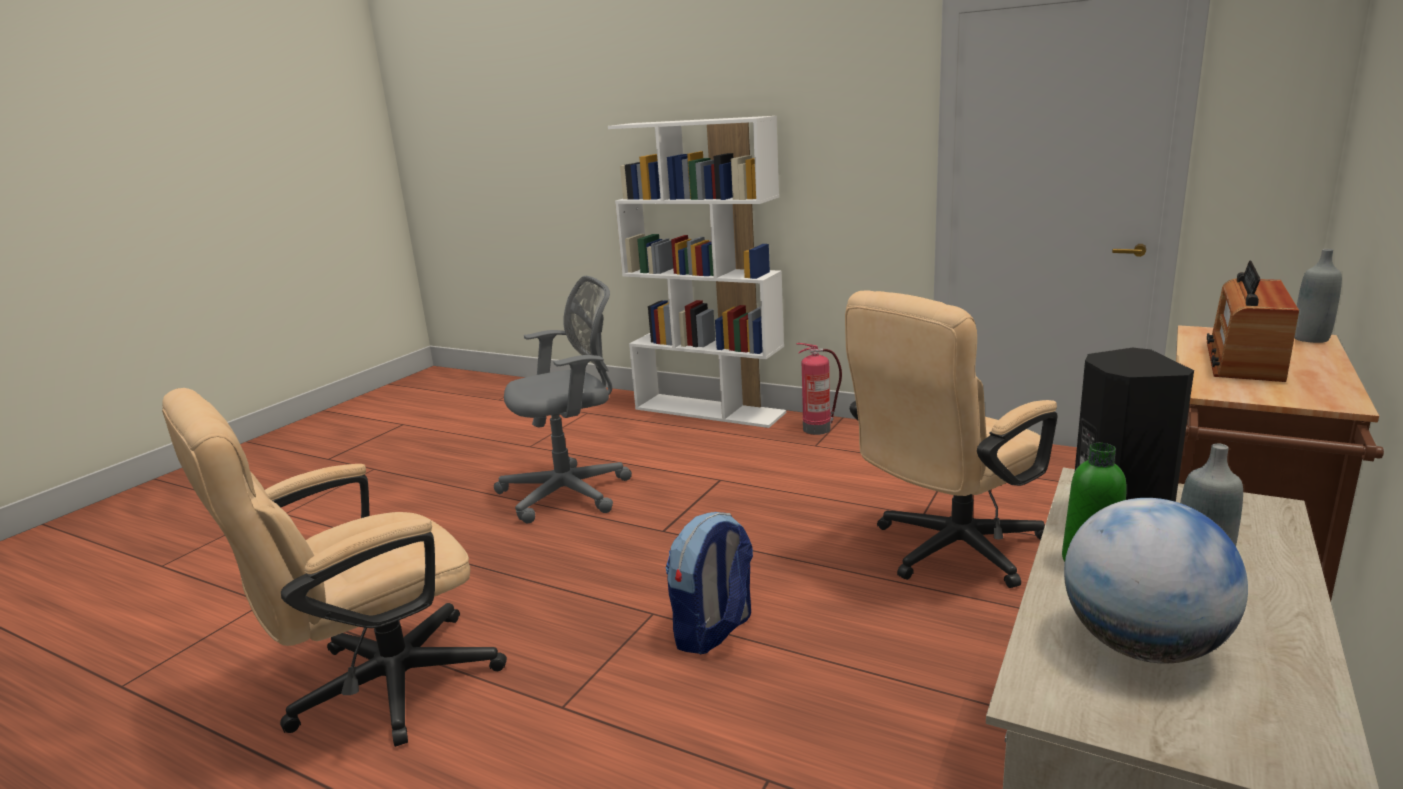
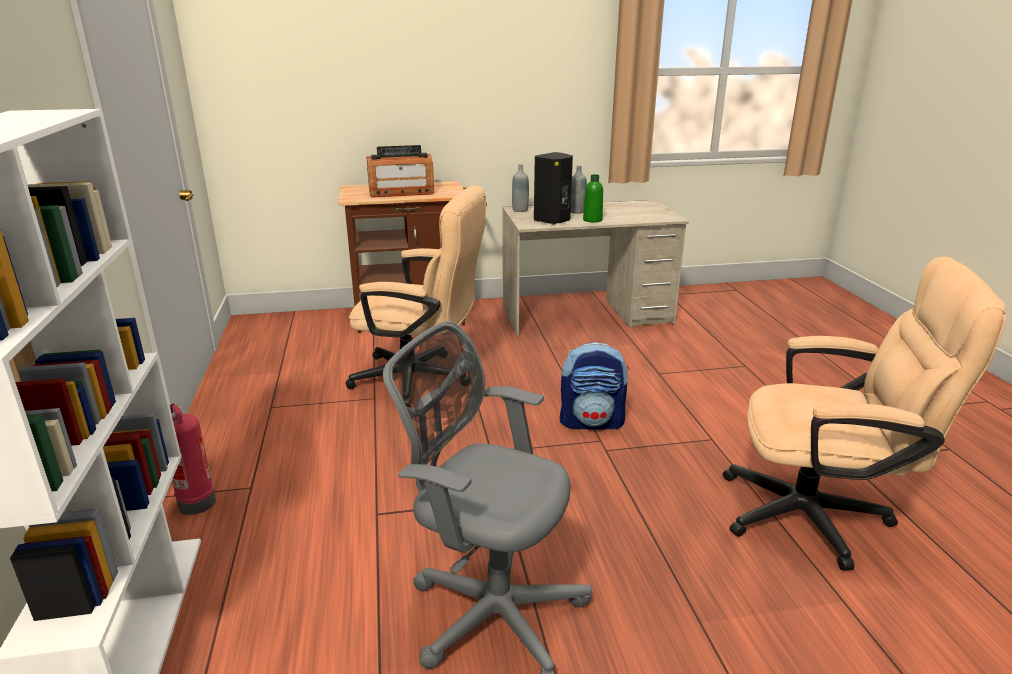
camera: 130 degrees left, 5 degrees up
(1142, 646) = (629, 213): globe -> none
(1310, 338) = (352, 187): grey bottle -> grey bottle (520, 210)

